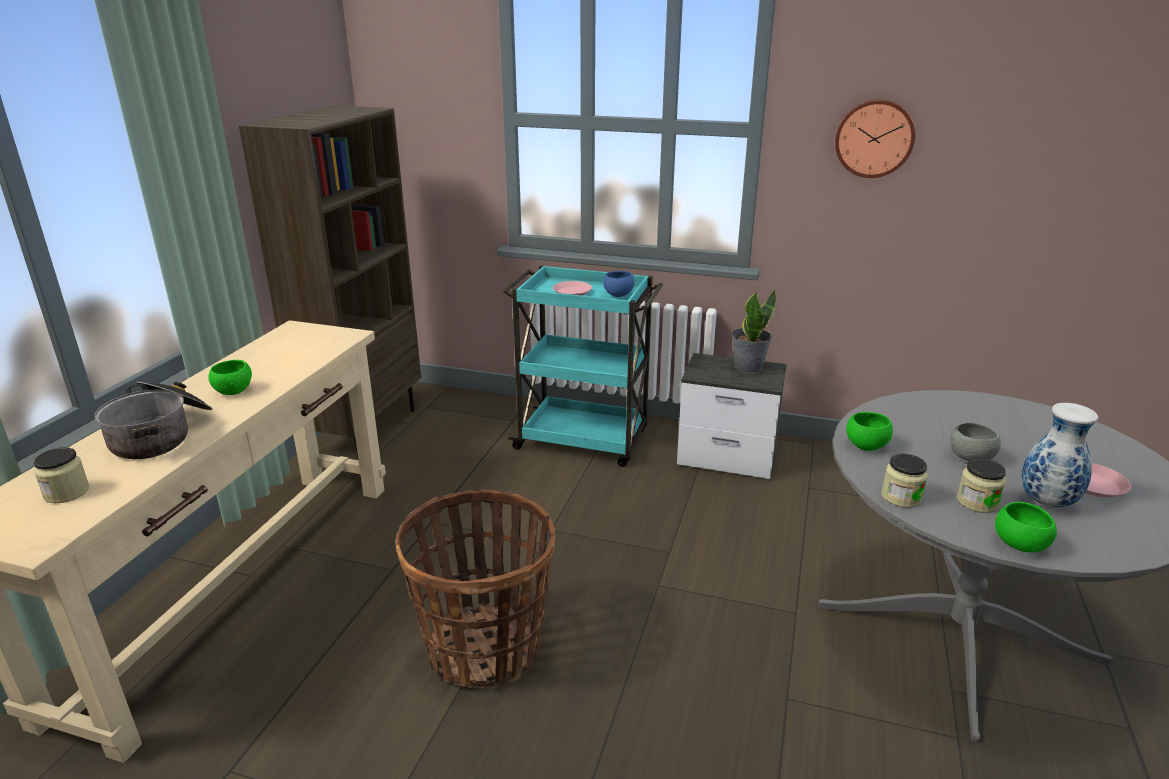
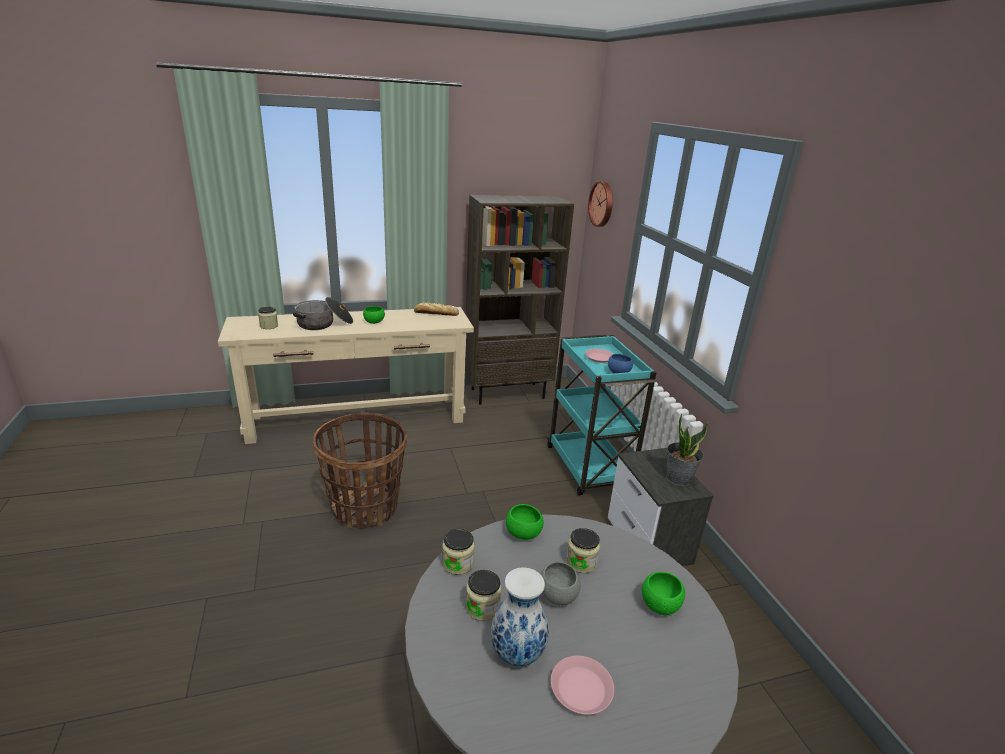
camera: 55 degrees right, 0 degrees up
(284, 341) = (435, 313): none -> bread
(874, 138) = (838, 323): wall clock -> wall clock (602, 204)
(924, 431) = (581, 562): none -> jar
(1019, 545) = (431, 640): green bowl -> green bowl (659, 605)

